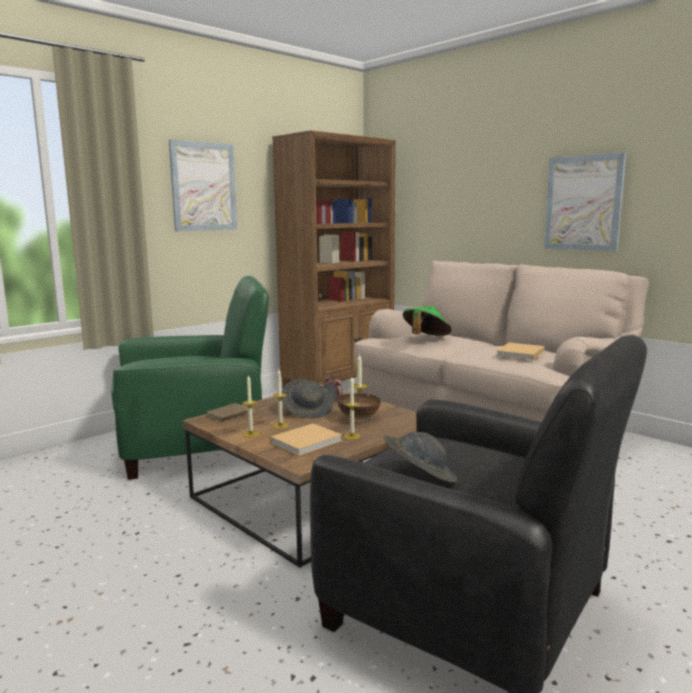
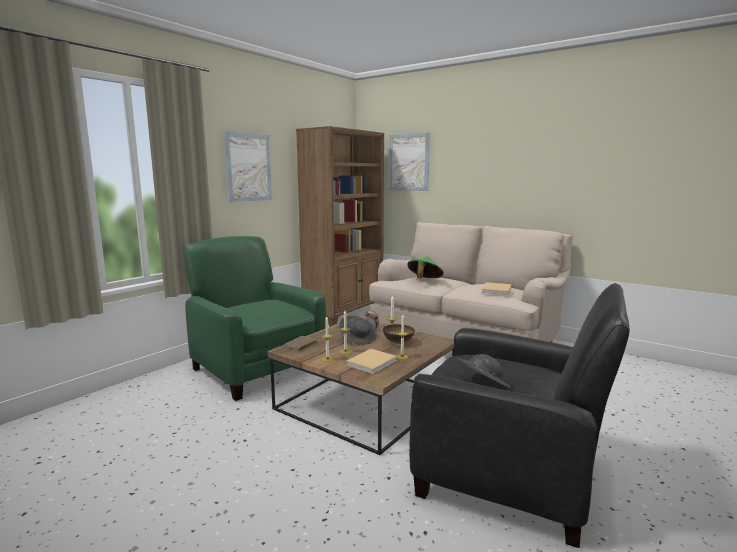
camera: 10 degrees left, 0 degrees up
(195, 446) = (257, 369): green armchair -> green armchair turned 105 degrees counterclockwise
(583, 203) = (525, 183): picture -> picture (409, 162)

